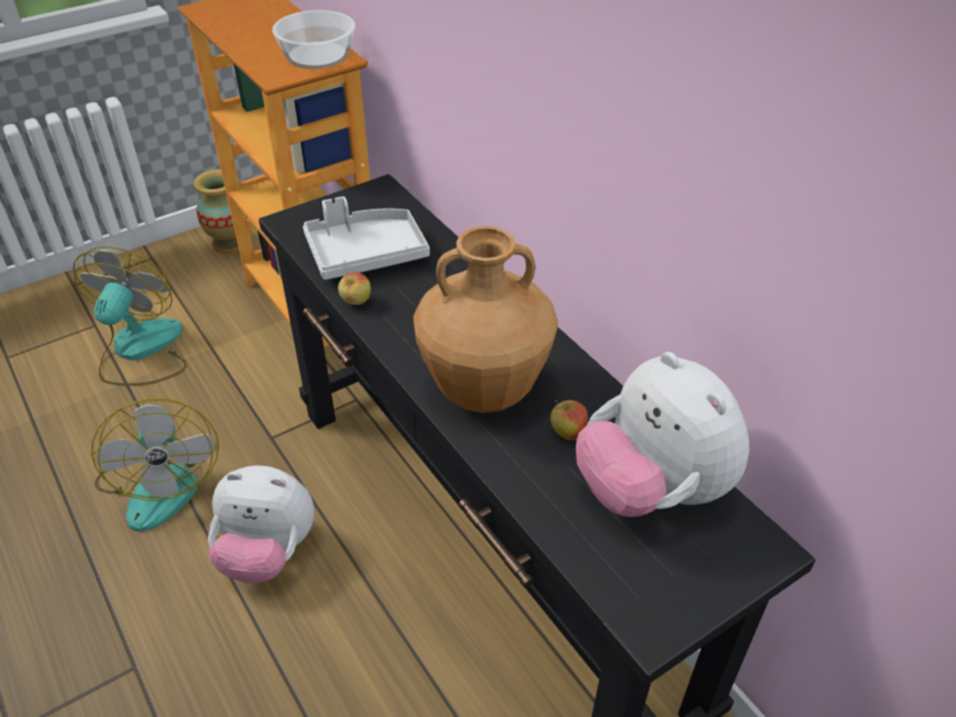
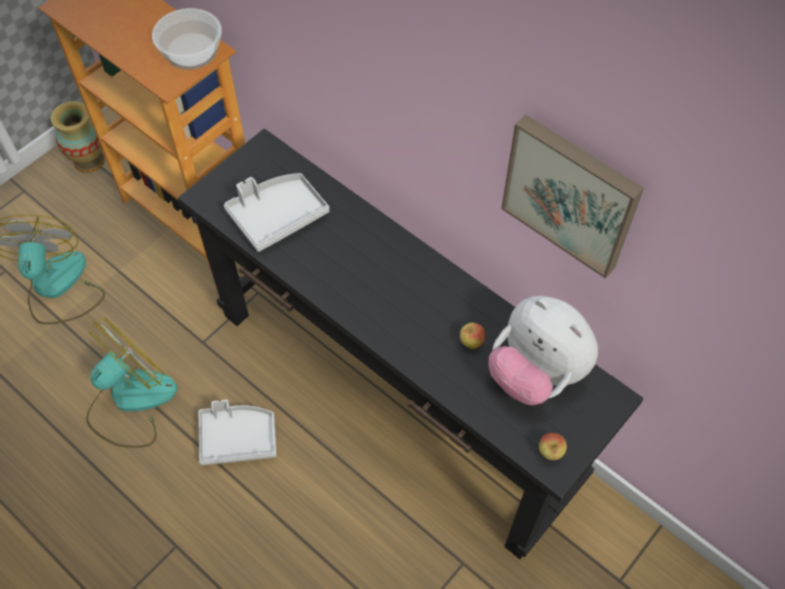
camera: 15 degrees left, 15 degrees up
(161, 483) = (131, 401): fan -> fan turned 105 degrees counterclockwise
(267, 553) = (238, 438): plush toy -> grey tray
(356, 302) = (287, 264): apple -> apple (550, 452)
(483, 391) = (405, 321): brown vase -> none
(734, 170) = (571, 194): none -> picture

